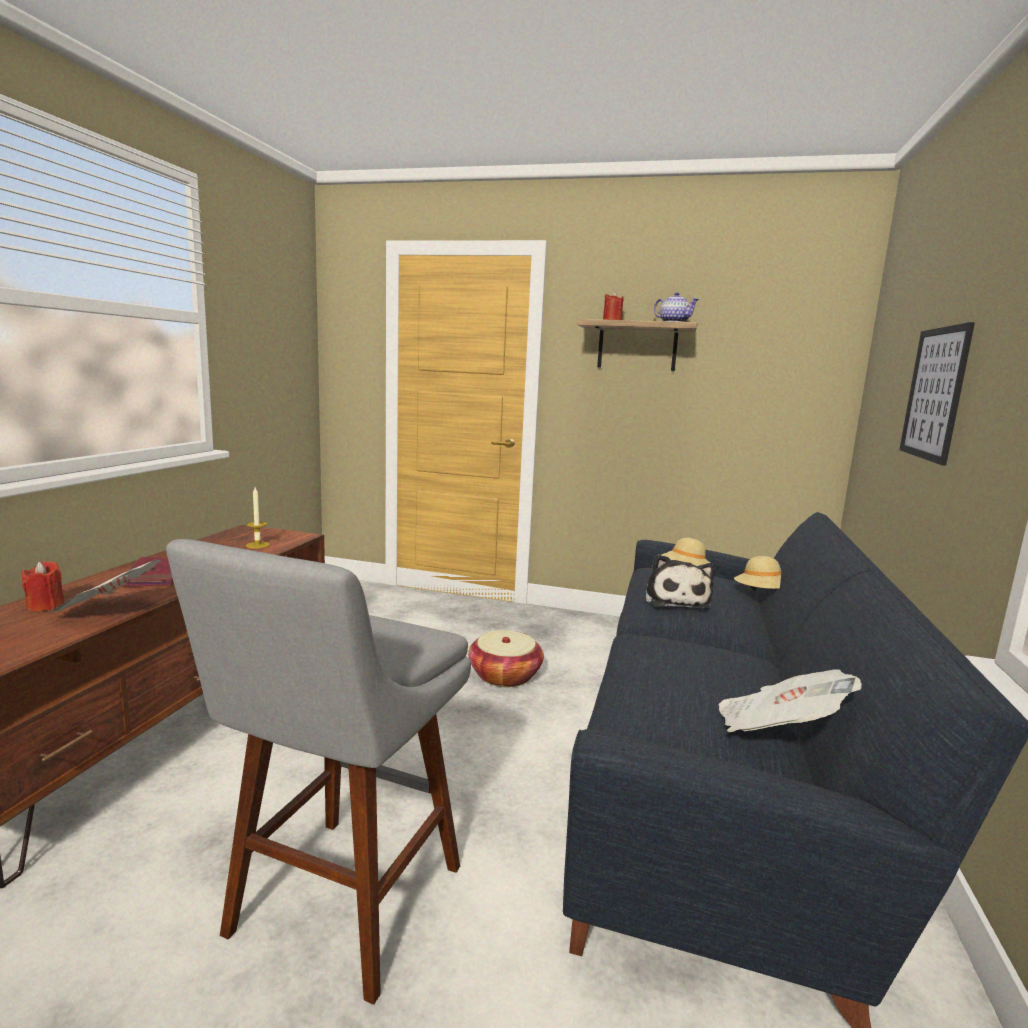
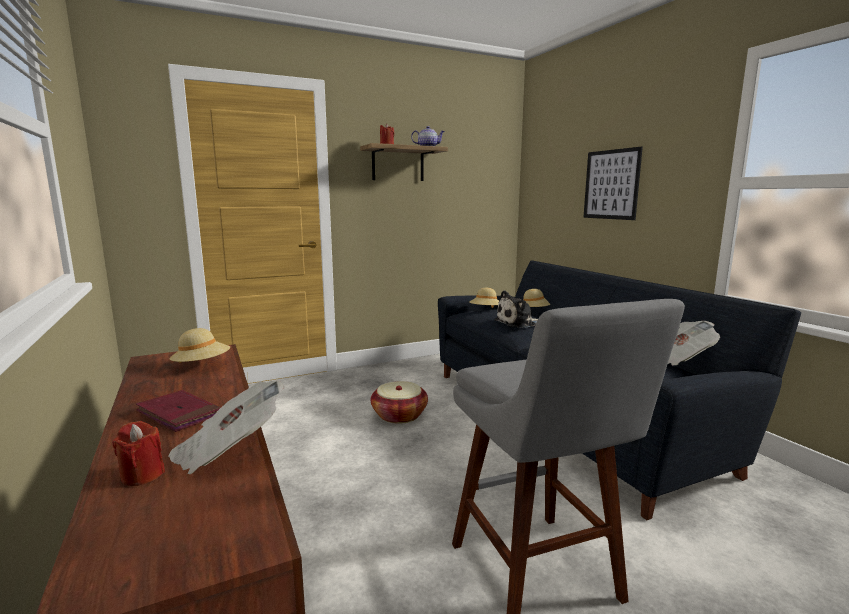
camera: 40 degrees left, 0 degrees up
(257, 545) = (202, 366): candle -> beige hat
(676, 600) = (518, 323): plush toy -> plush toy turned 105 degrees clockwise

